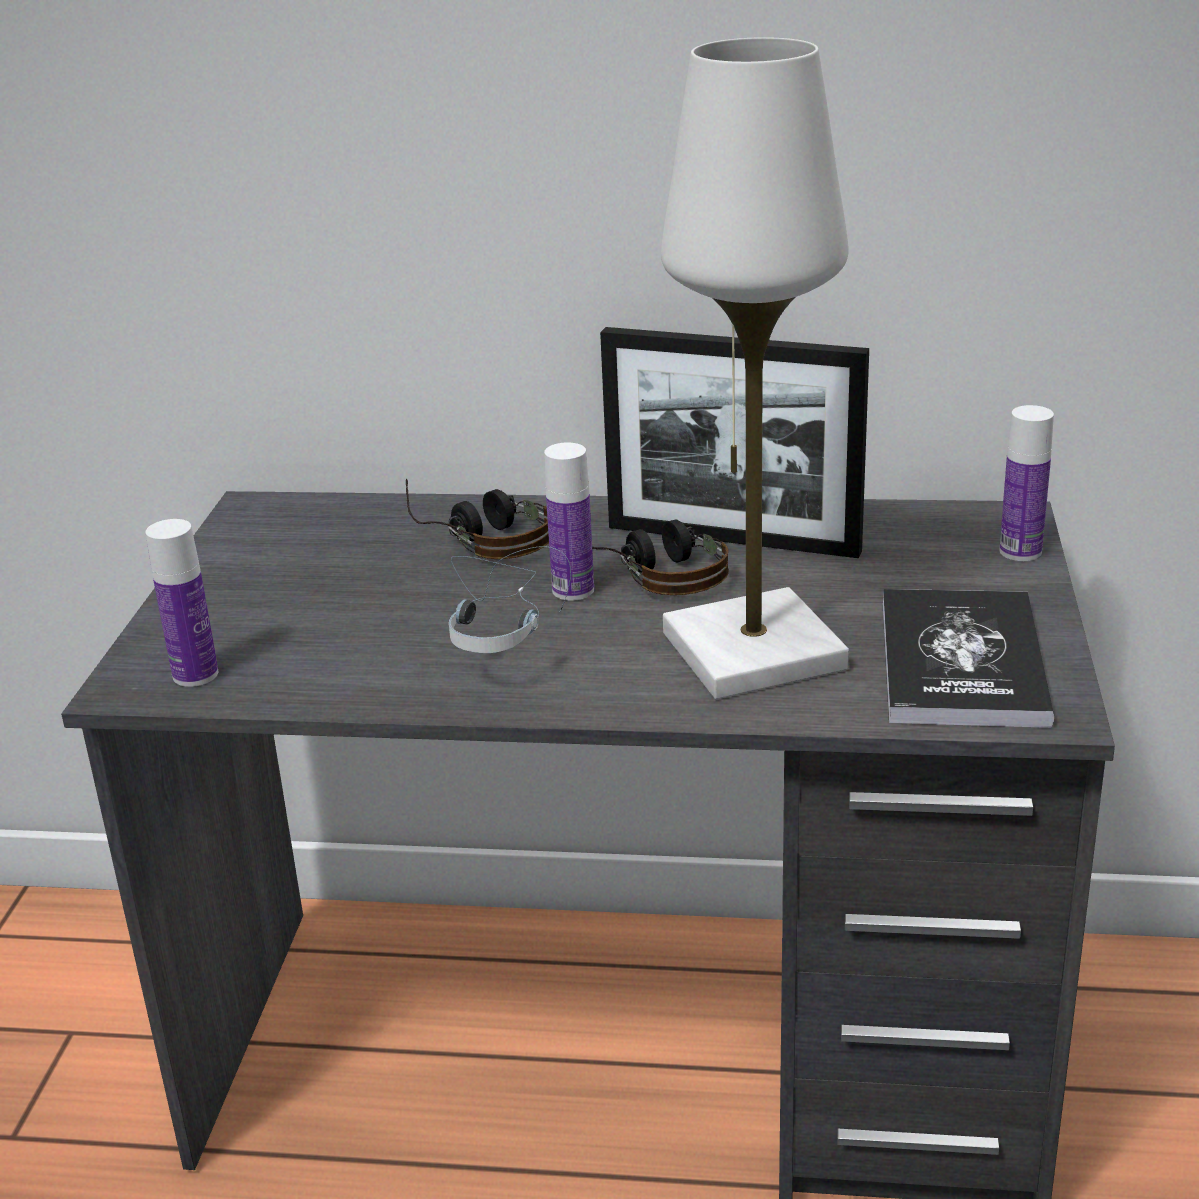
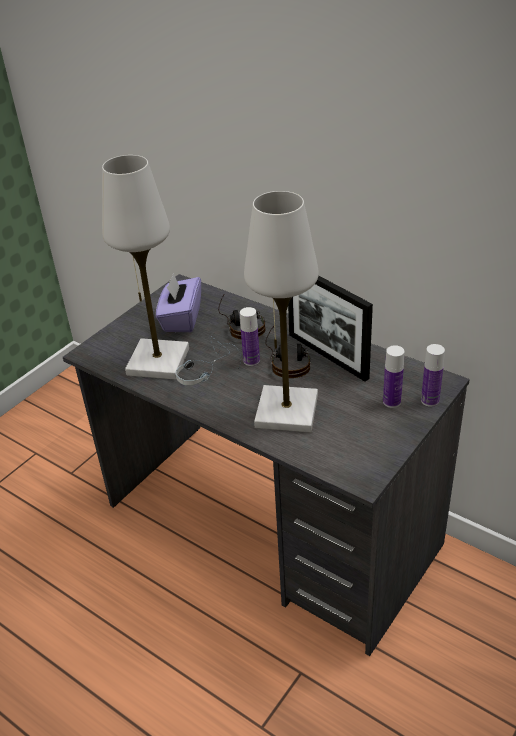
camera: 30 degrees right, 10 degrees up
(195, 675) = (109, 355): bottle -> bottle (391, 402)
(320, 564) = (181, 319): none -> purple tissue box
(343, 652) = (158, 362): none -> white table lamp
(962, 661) = (355, 444): book -> none

